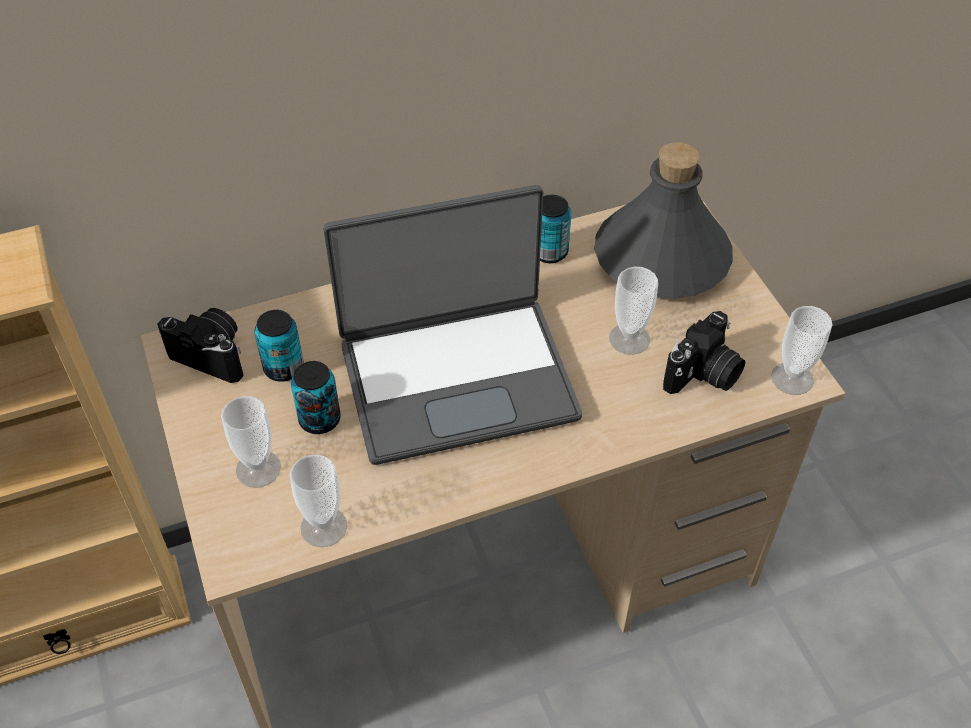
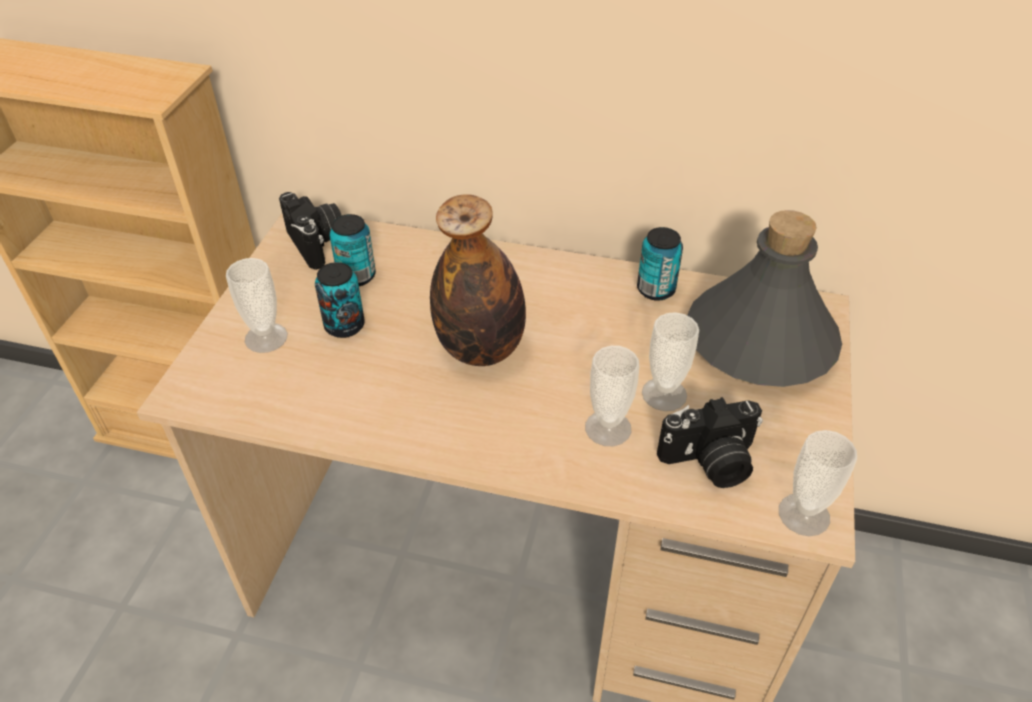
camera: 35 degrees right, 5 degrees down
(324, 527) = (266, 406): cup -> cup (608, 428)
(457, 377) = (481, 349): laptop -> bottle

